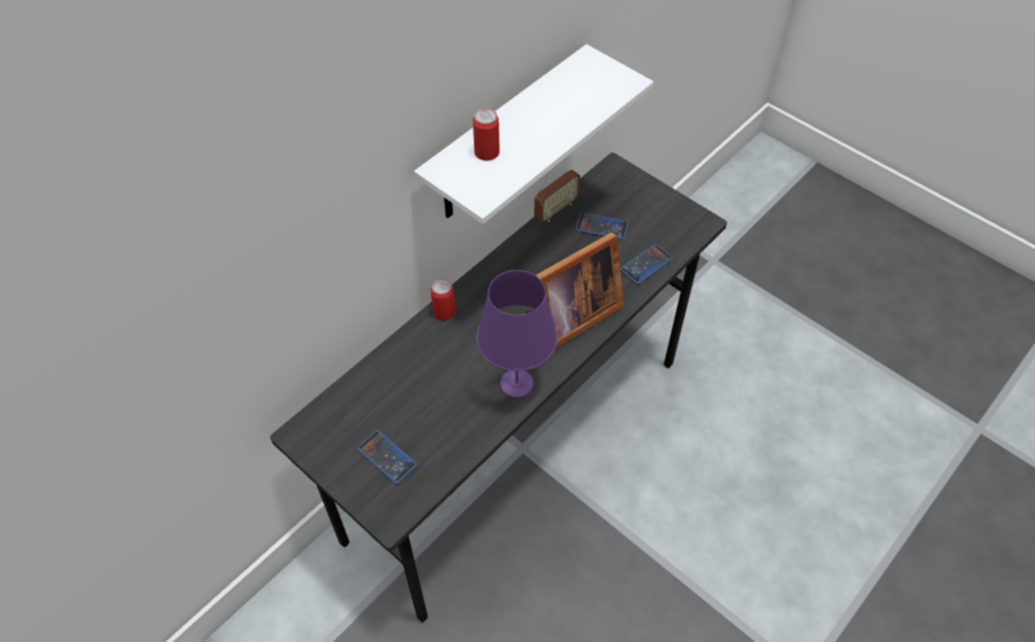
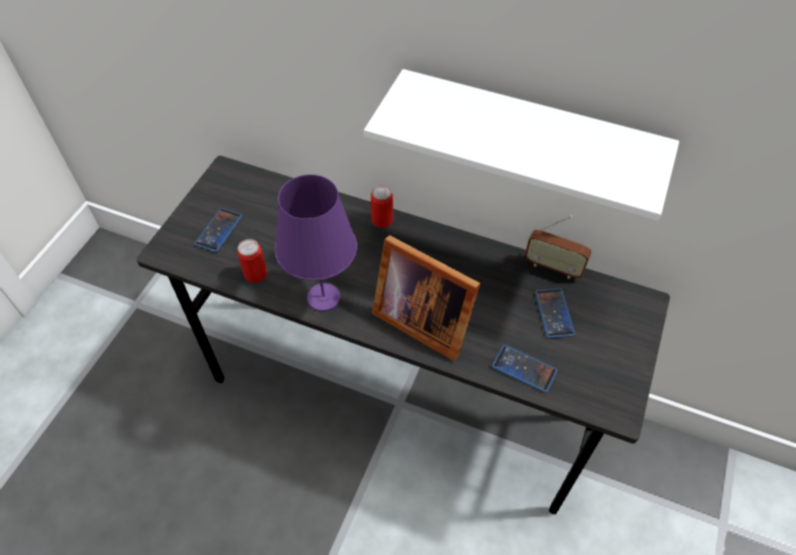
camera: 70 degrees right, 0 degrees up
(487, 152) = (453, 108): can -> can (255, 274)

